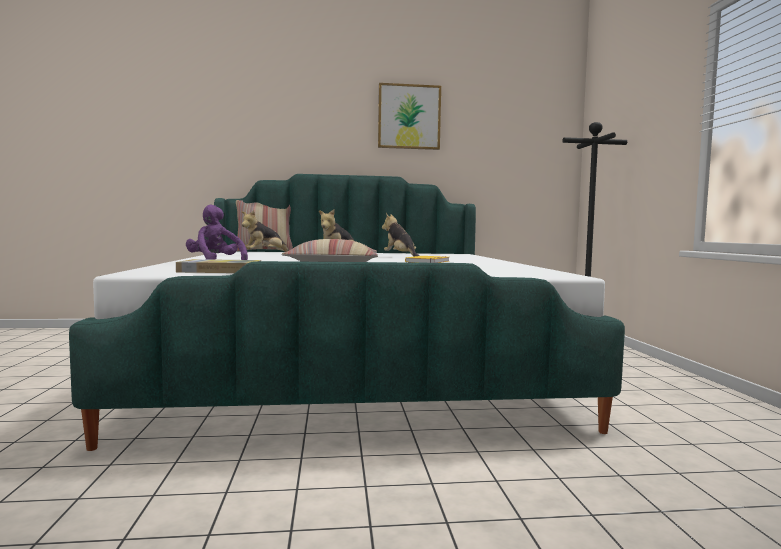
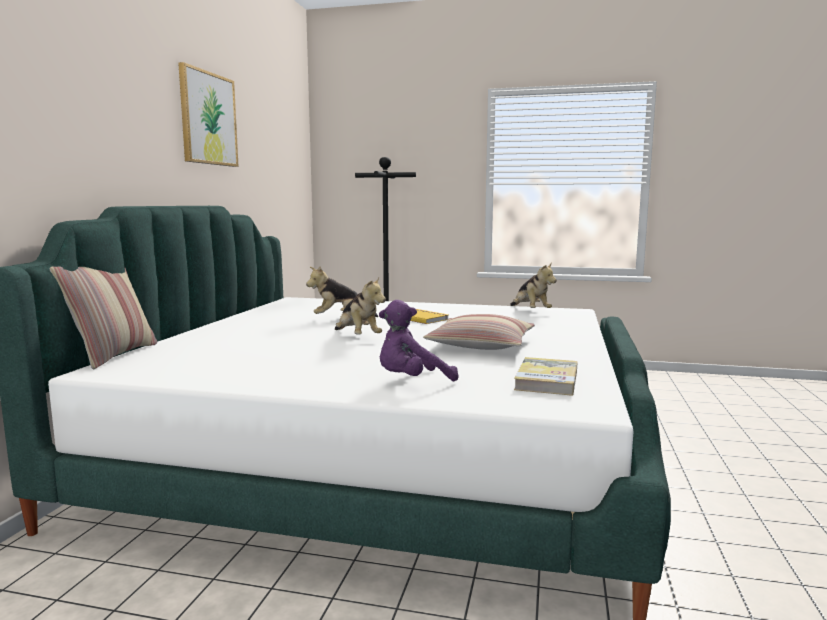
camera: 70 degrees left, 5 degrees up
(264, 254) = (212, 358): plush toy -> plush toy (530, 311)

